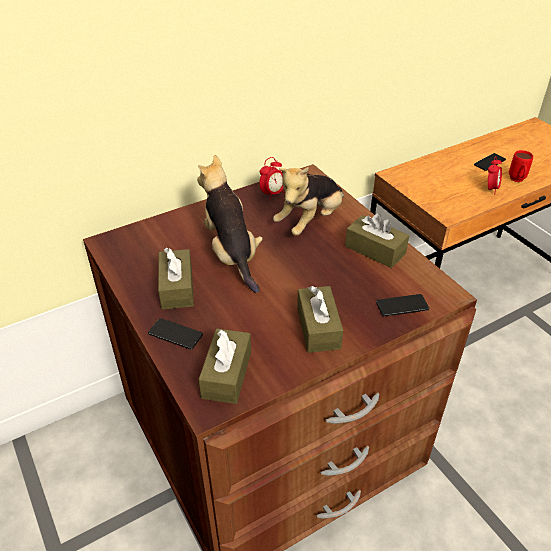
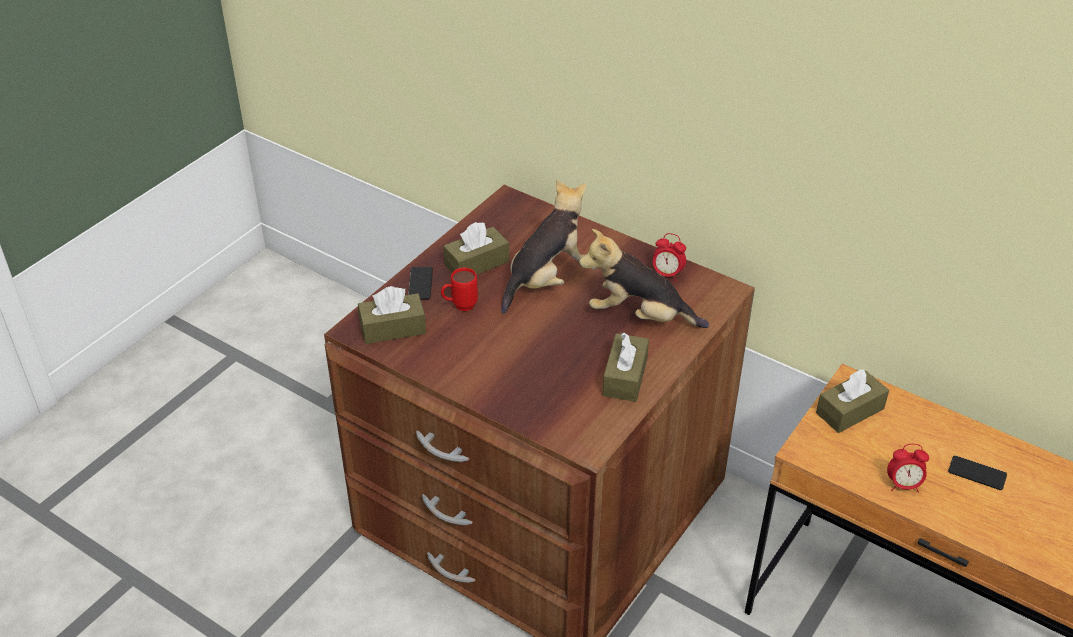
camera: 65 degrees right, 0 degrees up
(318, 328) = (480, 366): brown tissue box -> brown tissue box (850, 411)
(402, 306) = (547, 417): phone -> none
(517, 181) = (952, 511): red mug -> red mug (459, 306)

